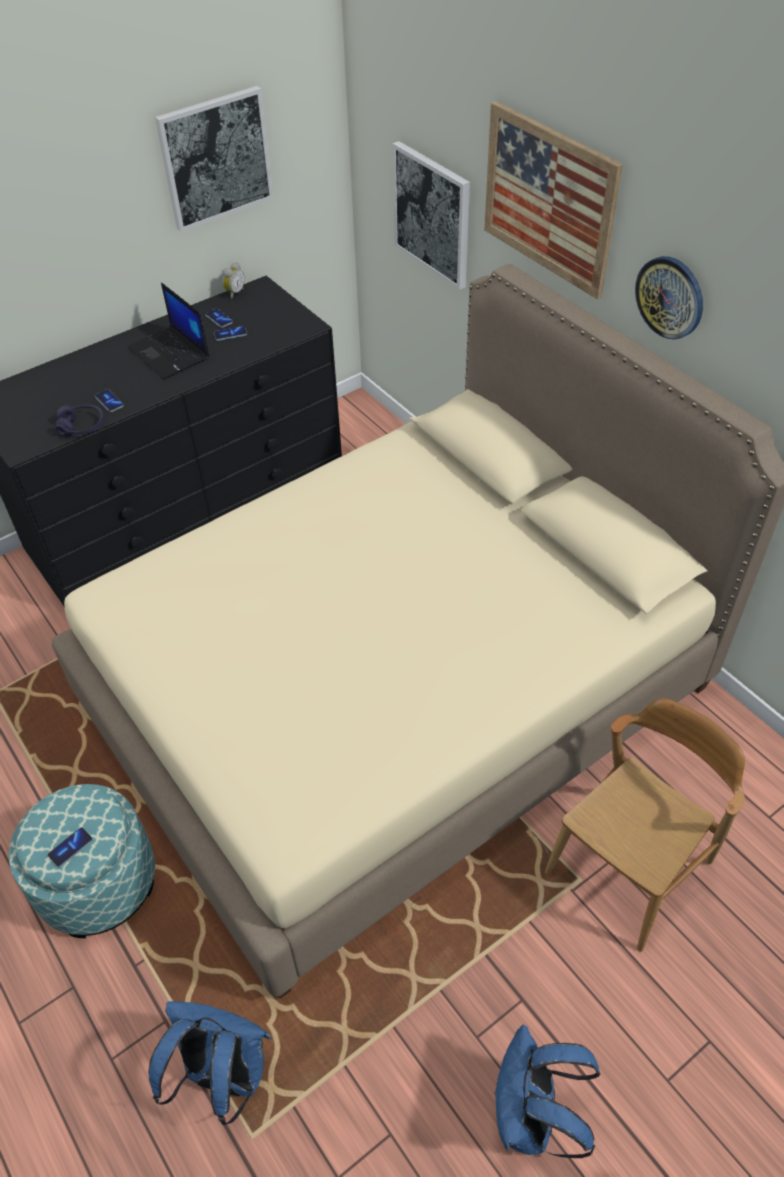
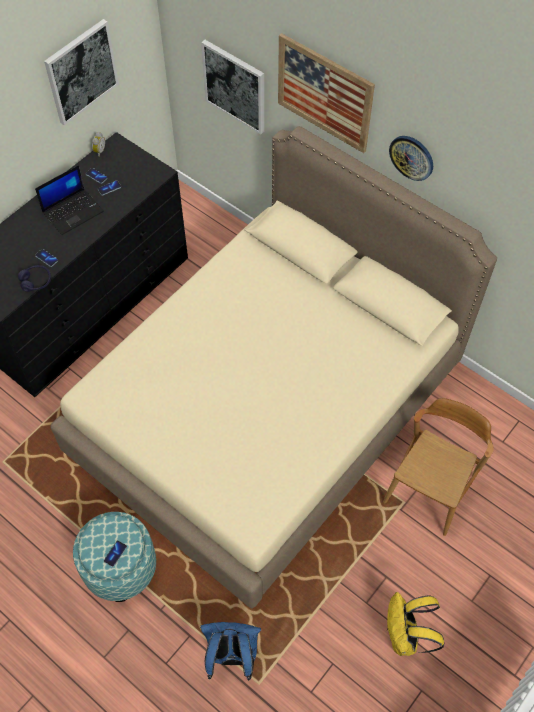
camera: 15 degrees left, 10 degrees up
(170, 353) = (73, 211): laptop -> laptop turned 75 degrees counterclockwise
(532, 1117) = (405, 636): blue backpack -> yellow backpack

